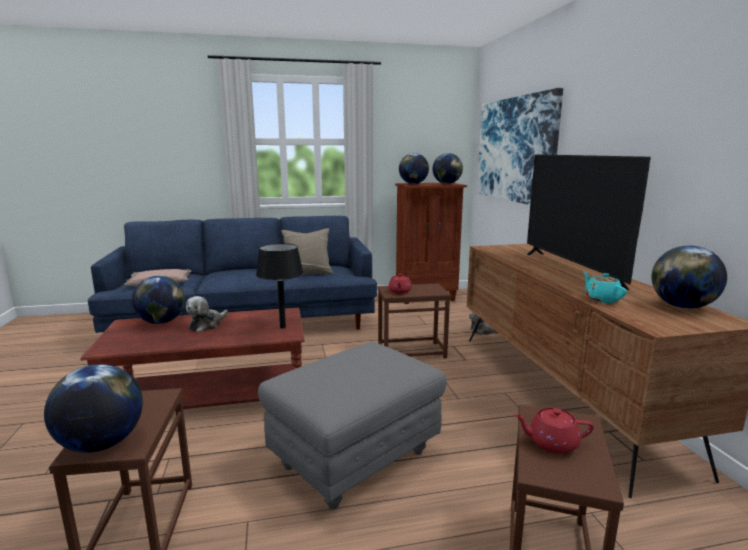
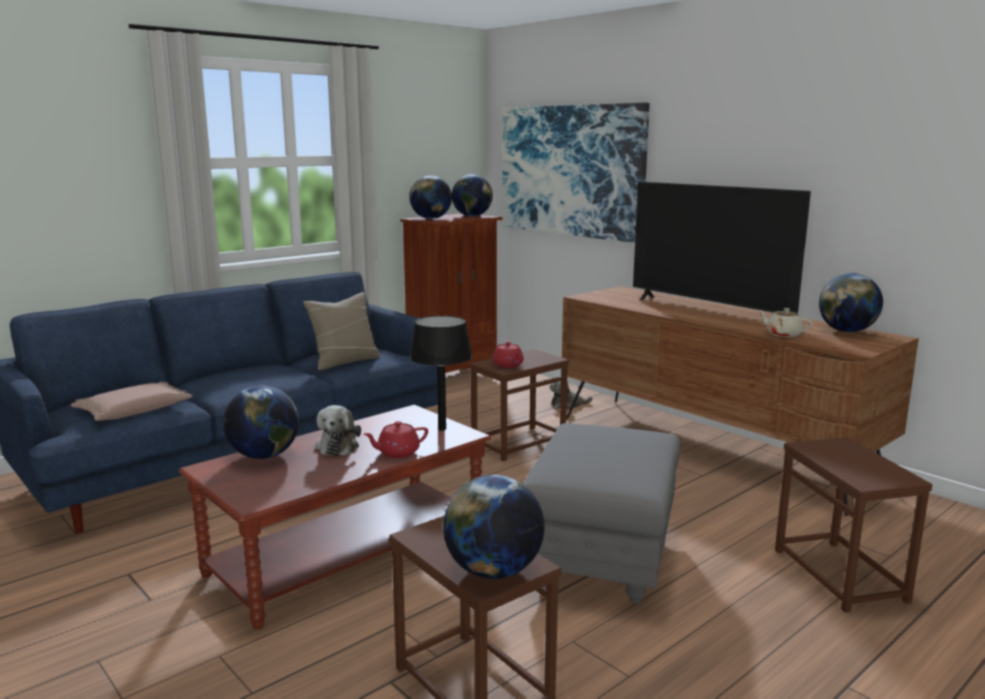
camera: 30 degrees left, 0 degrees up
(551, 443) = (845, 462): red teapot -> red teapot (397, 453)
(601, 299) = (783, 334): turquoise teapot -> beige teapot

